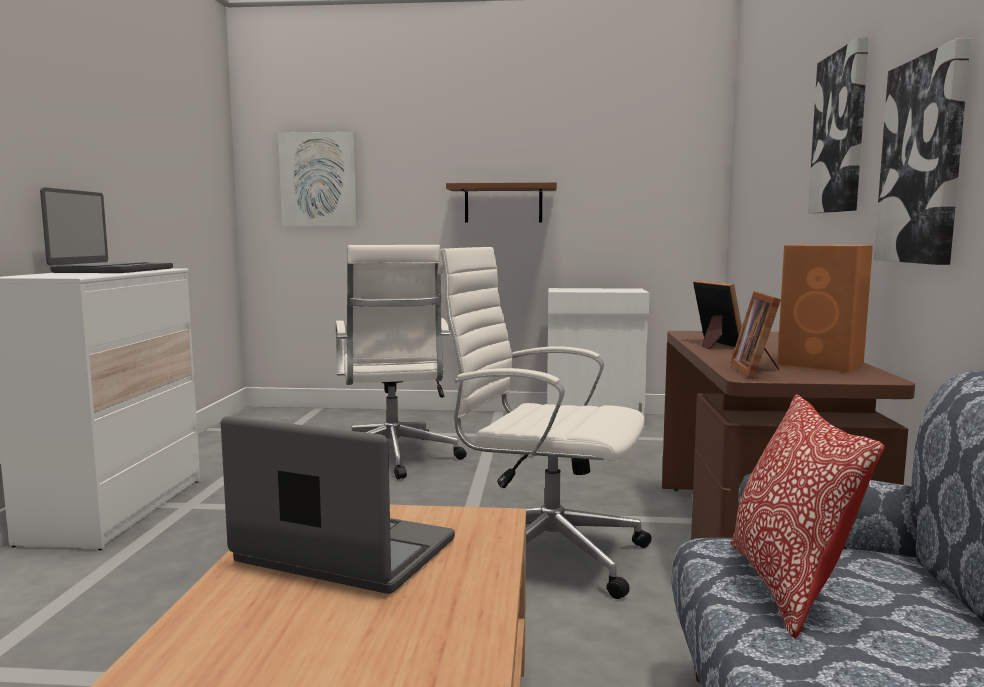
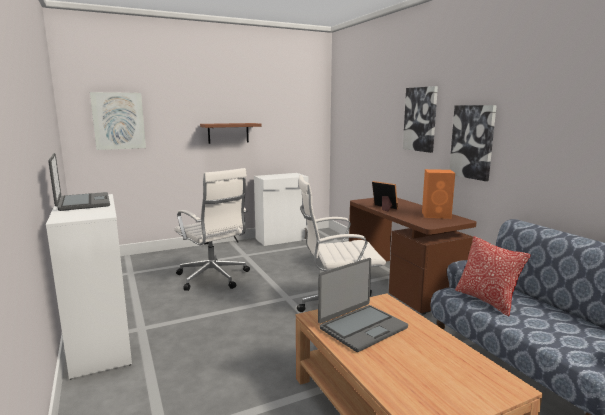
camera: 30 degrees left, 5 degrees up
(344, 552) = (362, 327): laptop -> laptop turned 150 degrees clockwise
(758, 371) = (425, 222): picture frame -> none

